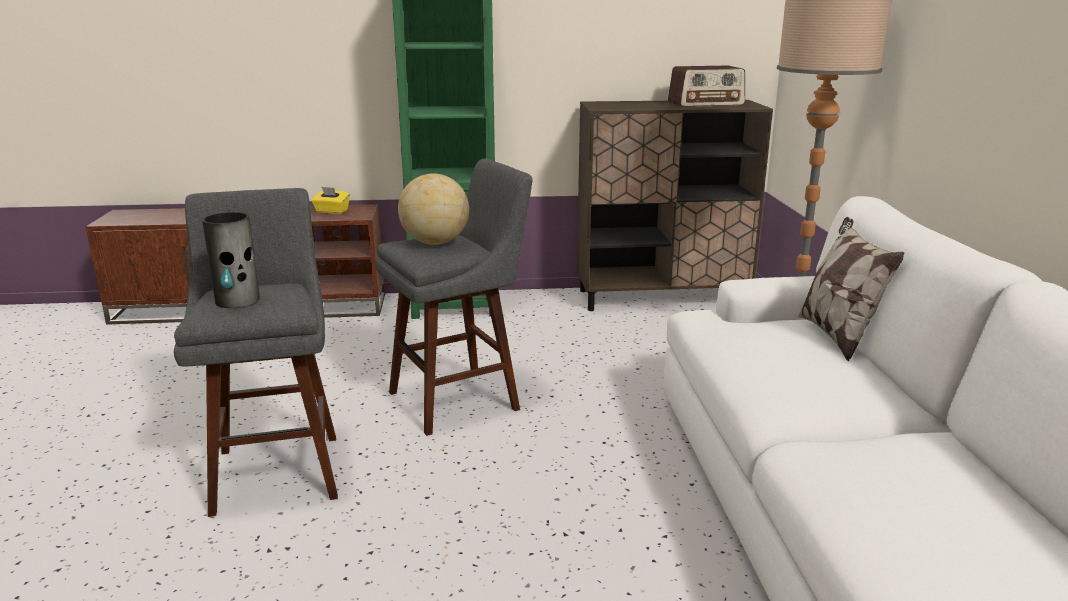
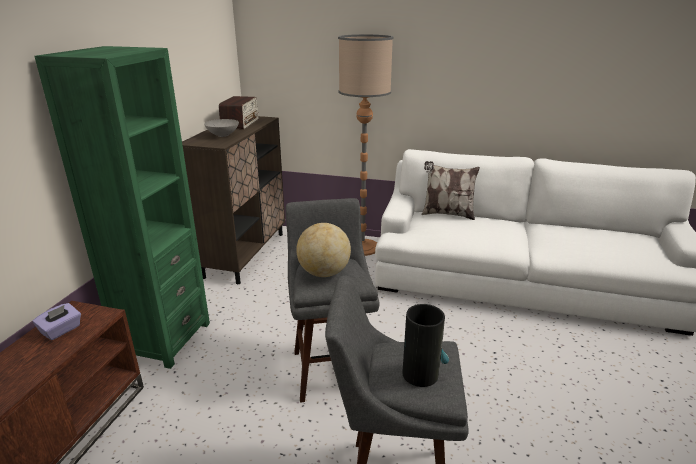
camera: 70 degrees left, 5 degrees up
(331, 211) = (61, 330): yellow tissue box -> purple tissue box
(641, 105) = (223, 135): none -> grey bowl

